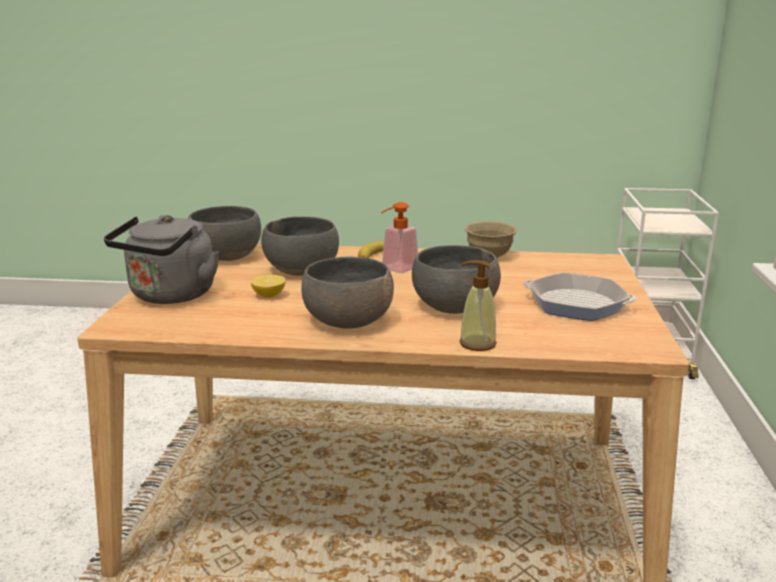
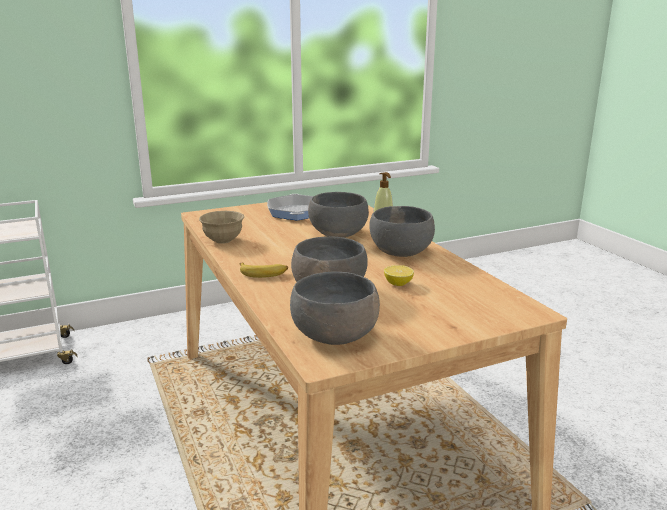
camera: 120 degrees left, 0 degrees up
(170, 296) = (457, 317): grey kettle -> none
(396, 269) = (288, 260): soap dispenser -> none

